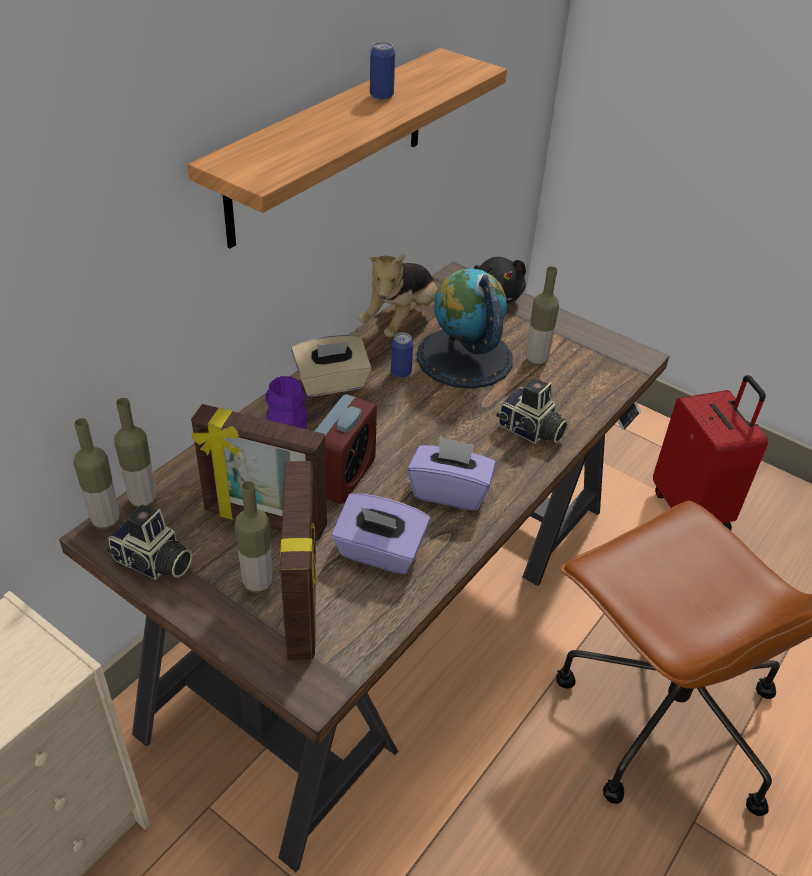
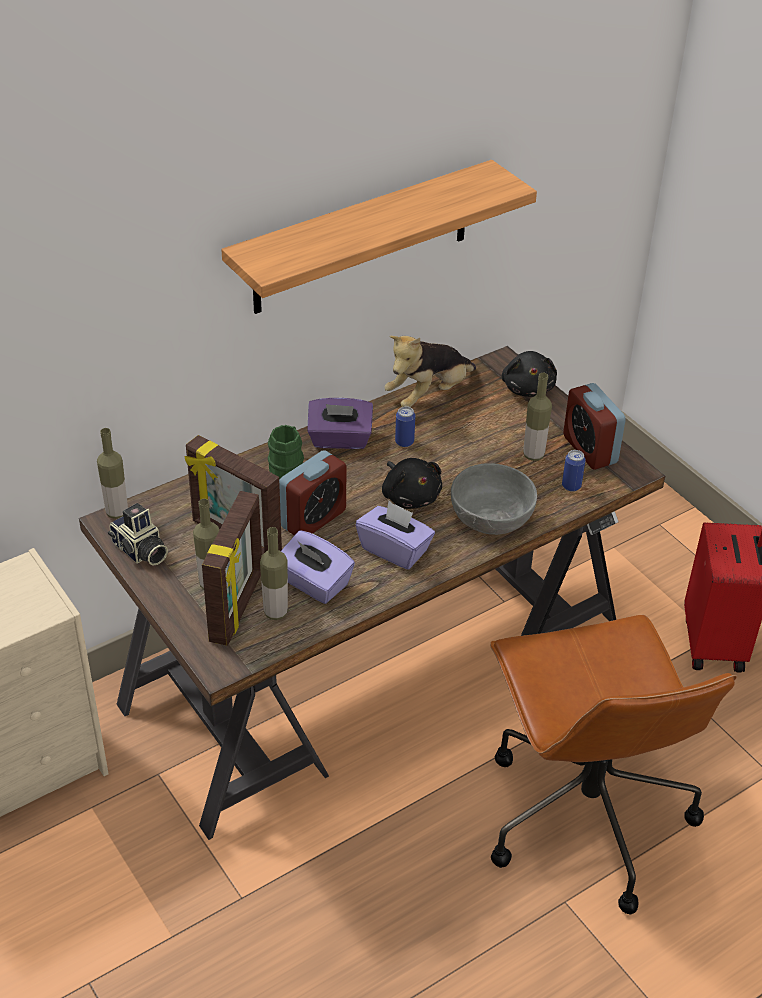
camera: 20 degrees right, 0 degrees up
(143, 500) = (150, 502): bottle -> bottle (275, 612)
(288, 423) = (288, 466): purple mug -> green mug
(332, 383) = (340, 439): beige tissue box -> purple tissue box
(381, 96) = (407, 205): can -> can (571, 486)
(436, 428) = (410, 496): none -> black plush toy
(464, 357) = (468, 440): globe -> none
(530, 431) = (492, 516): camera -> grey bowl
(586, 344) = (589, 449): none -> alarm clock

